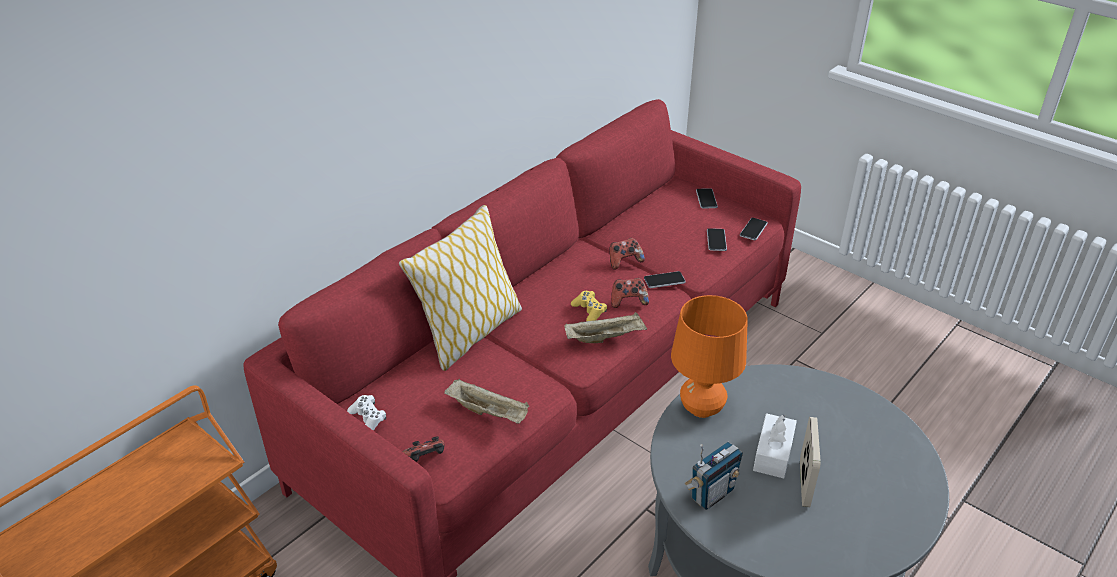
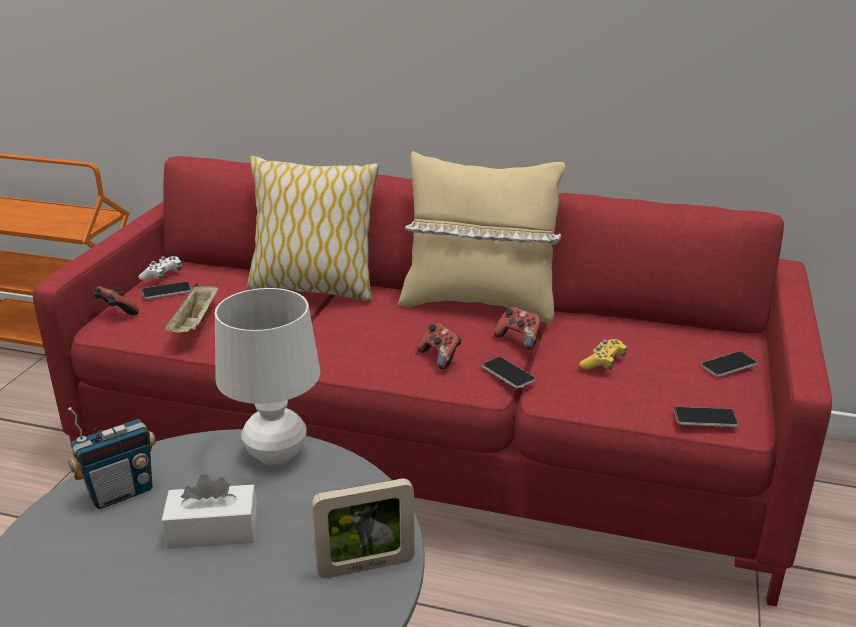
camera: 65 degrees right, 10 degrees down
(562, 261) = (478, 304): none -> beige pillow
(589, 311) = (399, 338): yellow game controller -> yellow game controller (603, 363)
(605, 337) = (360, 359): beige tray -> none
(701, 409) = (276, 455): orange table lamp -> white table lamp
(711, 494) = (121, 493): radio -> radio turned 60 degrees counterclockwise
(716, 240) = (638, 392): phone -> phone (167, 291)
(804, 484) = (162, 570): picture frame -> picture frame (366, 566)

